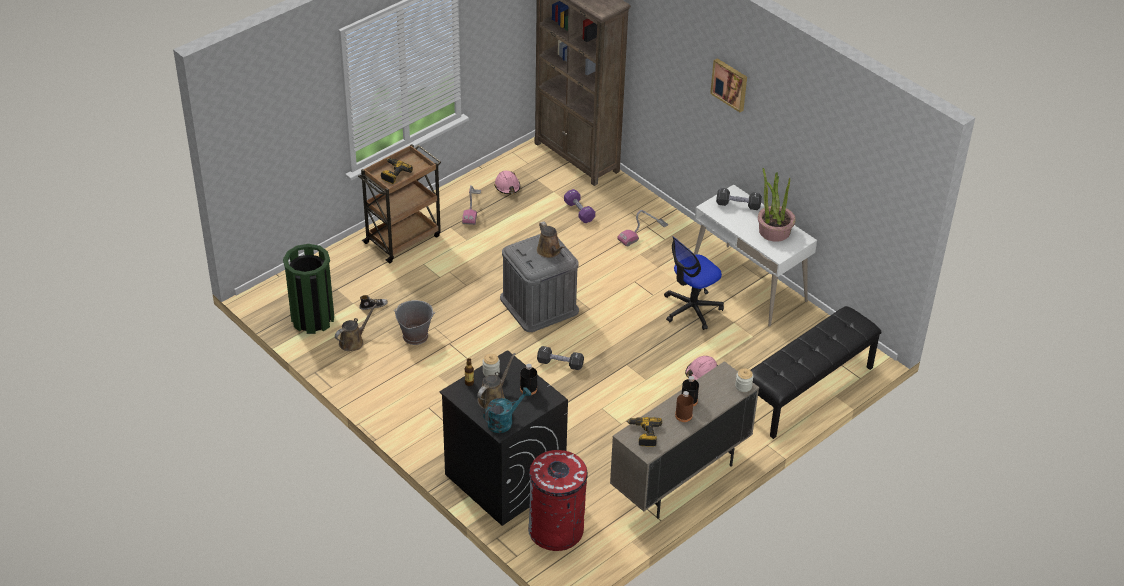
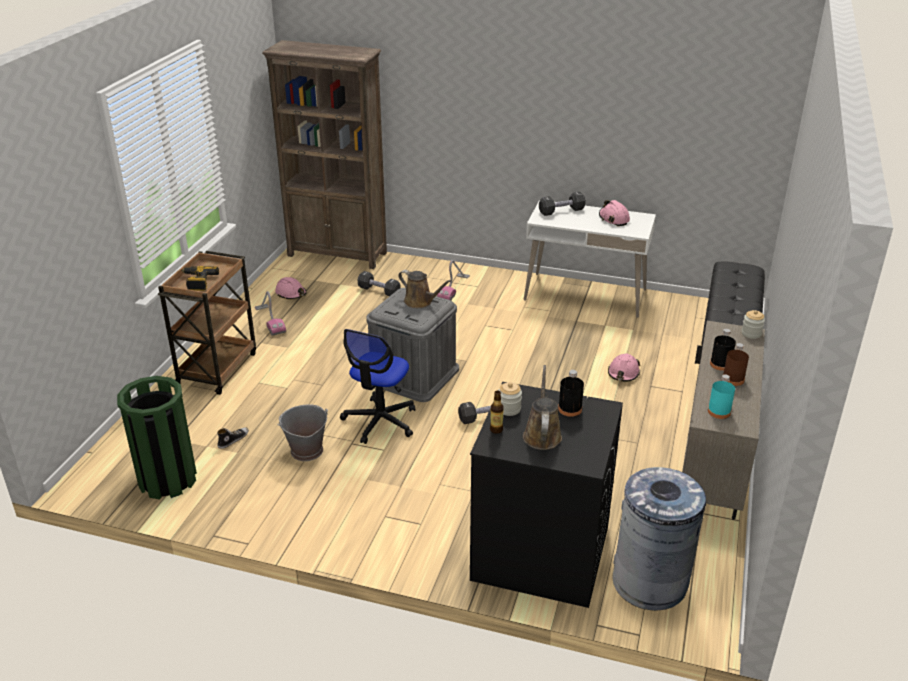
camera: 30 degrees left, 10 degrees down
(353, 341) = (237, 484): brown watering can -> none
(504, 421) = (582, 453): turquoise watering can -> none
(556, 530) = (650, 582): red trash can -> grey trash can
(579, 211) = (379, 291): purple dumbbell -> black dumbbell
(644, 434) = (719, 412): power drill -> turquoise bottle
(691, 309) = (558, 328): office chair -> office chair (380, 421)
(730, 84) = (524, 85): picture -> none
(774, 231) = (613, 218): potted plant -> pink hard hat

